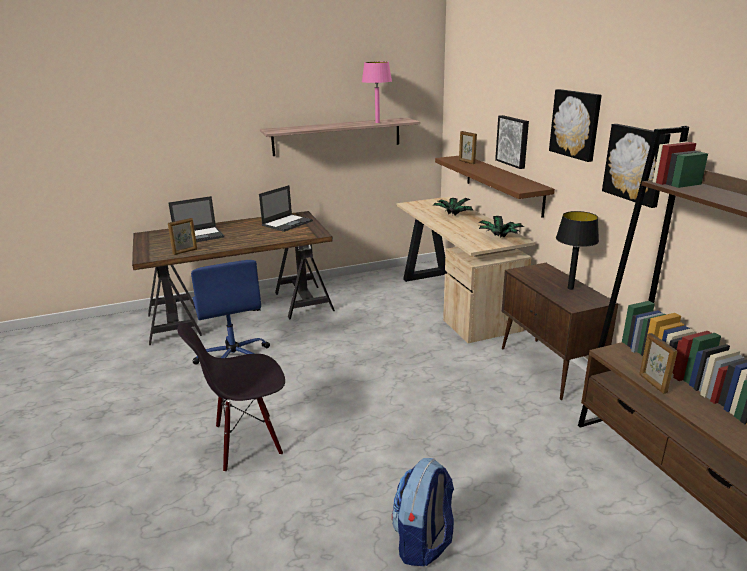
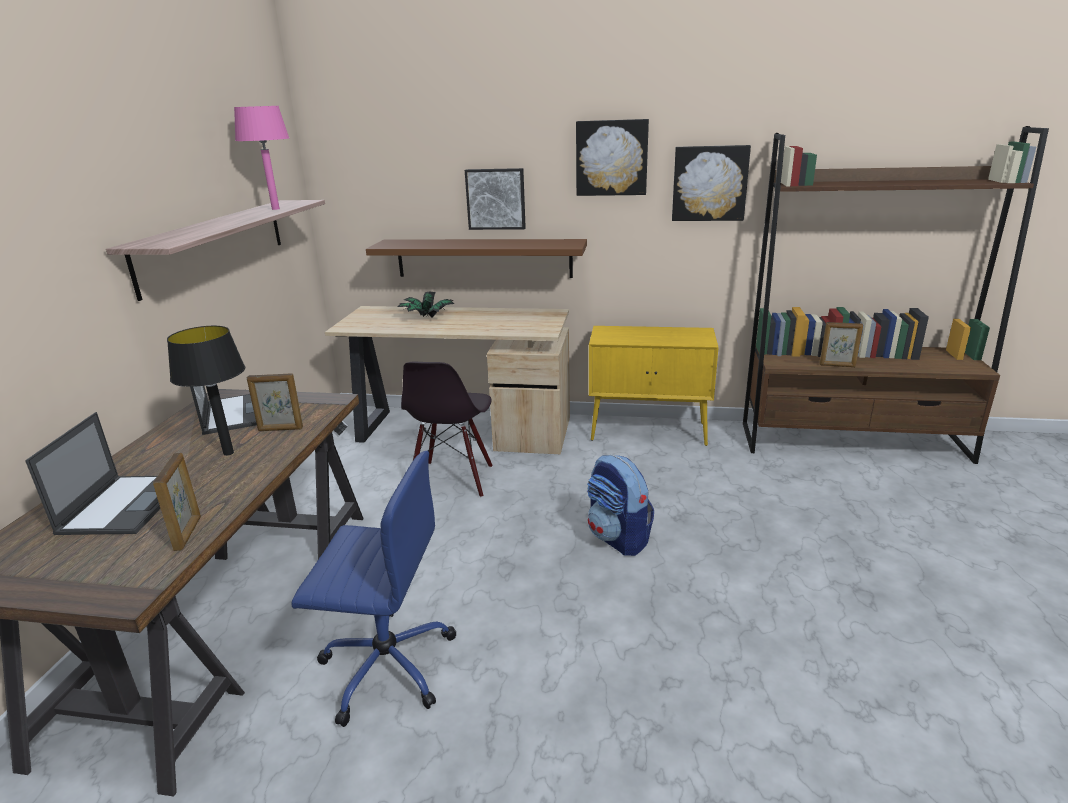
camera: 60 degrees left, 0 degrees up
(247, 441) = (642, 705): black chair -> black chair (452, 479)
(423, 542) = (899, 601): backpack -> backpack (618, 538)
(466, 162) = (419, 243): picture frame -> picture frame (280, 429)
(499, 237) = (534, 317): potted plant -> none
(548, 368) = (649, 431): brown cabinet -> yellow cabinet
(570, 288) = (665, 333): black table lamp -> black table lamp (228, 453)

